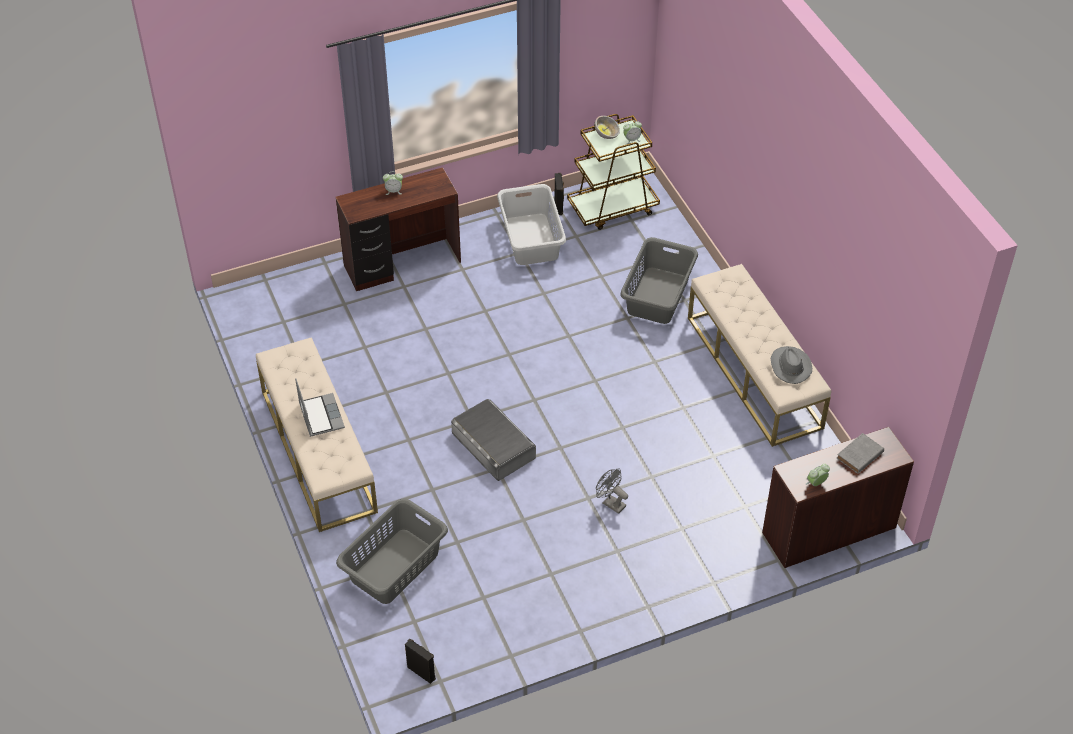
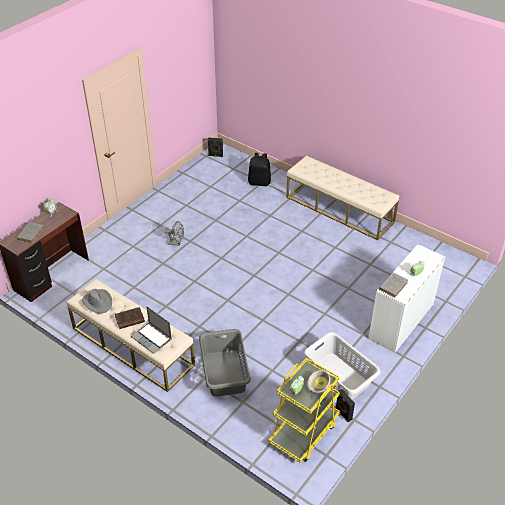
camera: 150 degrees right, 5 degrees down
(320, 415) = (335, 181): laptop -> laptop (152, 338)
(393, 566) = (259, 182): grey laundry basket -> black backpack
(403, 264) = (400, 321): brown desk -> white desk
(432, 190) = (393, 285): none -> grey book
(493, 445) = (257, 245): grey storage box -> none
(613, 208) = (303, 432): brown cart -> yellow cart
(759, 327) = (129, 319): none -> brown book

